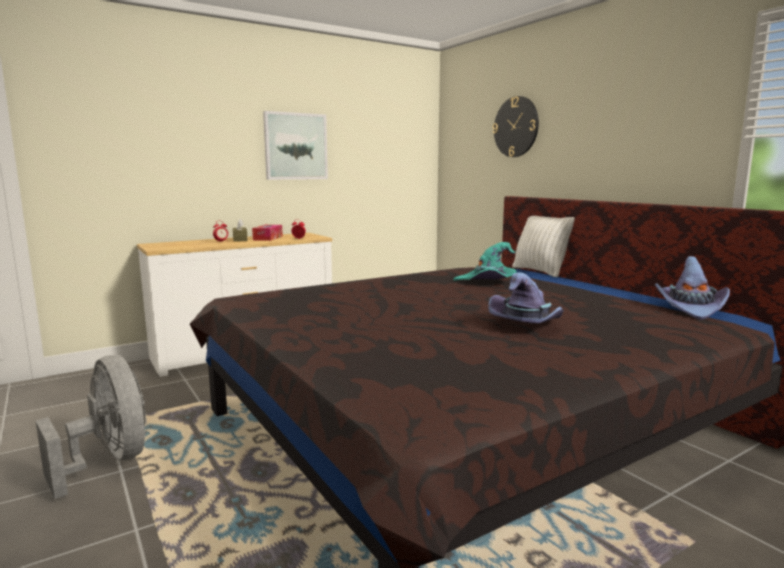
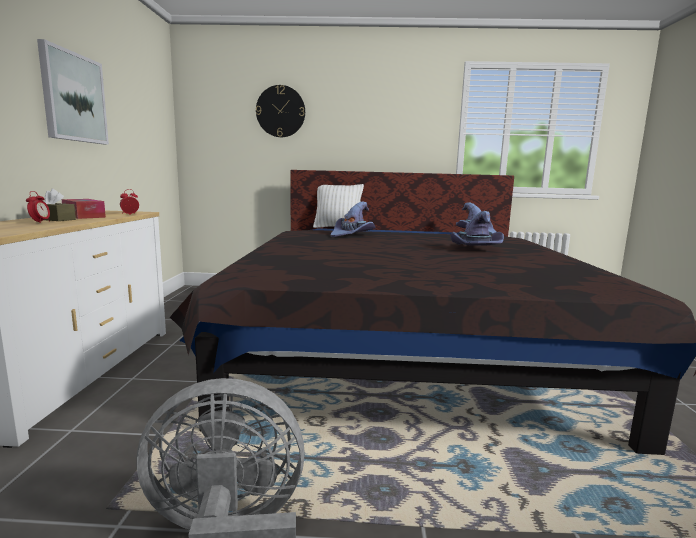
camera: 55 degrees left, 0 degrees up
(487, 282) = (352, 235): turquoise hat -> purple hat

